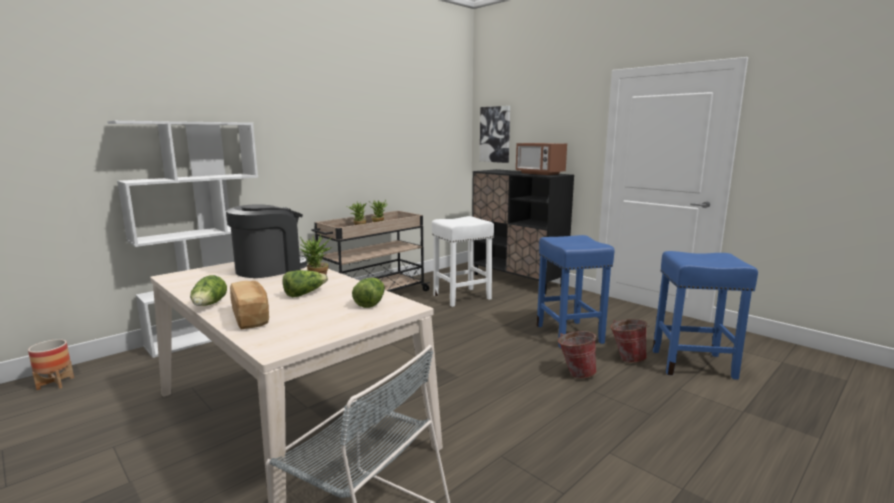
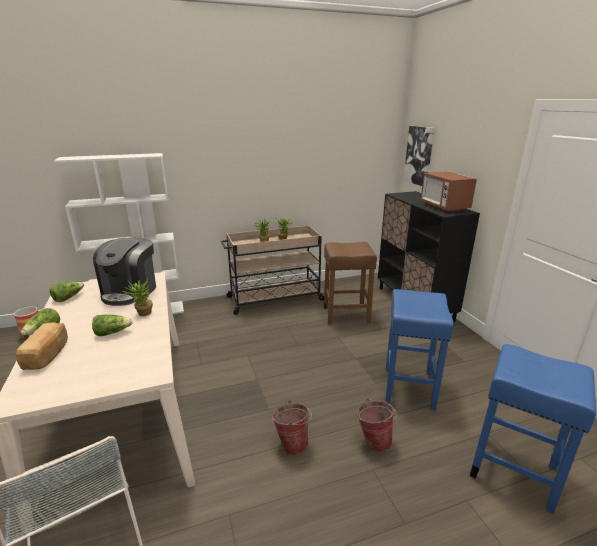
camera: 25 degrees right, 10 degrees up
(270, 268) = (130, 292): coffee machine -> coffee machine turned 120 degrees clockwise
(370, 302) = (138, 359): lettuce -> lettuce (68, 298)
(461, 297) = (345, 314): white stool -> brown stool
(626, 358) = (442, 437): bucket -> bucket (292, 442)

